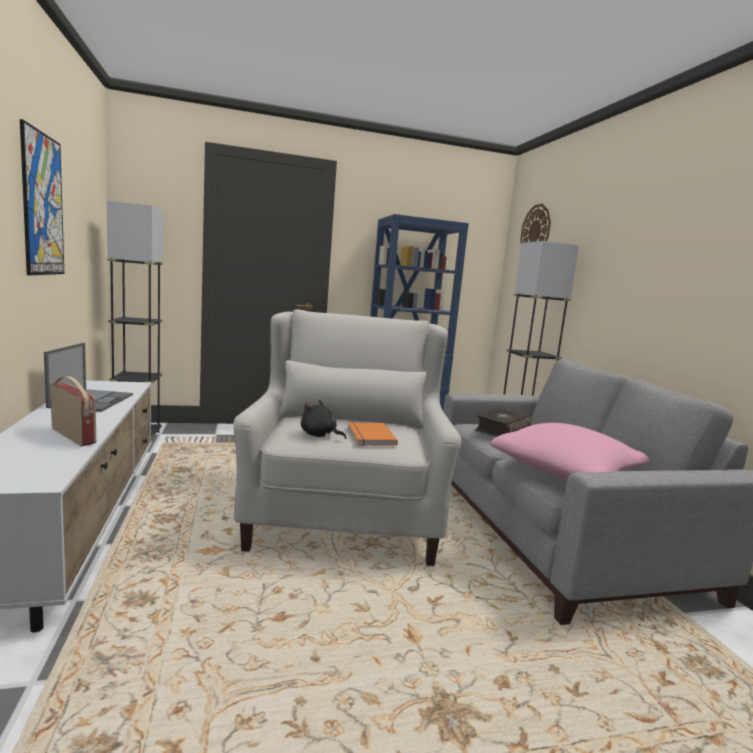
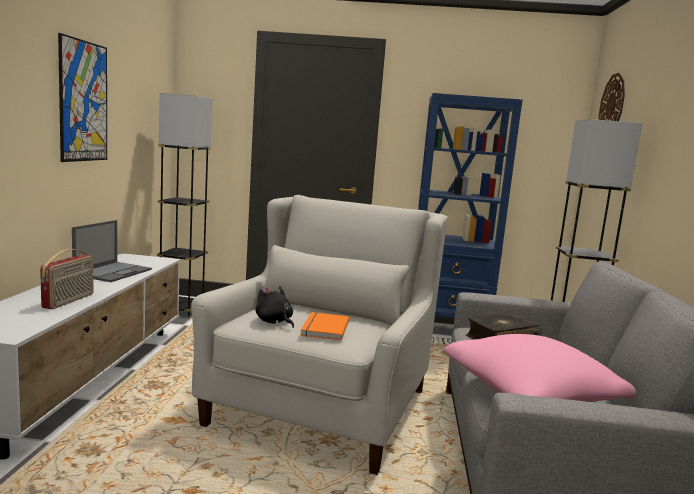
camera: 20 degrees right, 0 degrees up
(74, 436) = (69, 301): radio -> radio turned 45 degrees clockwise

